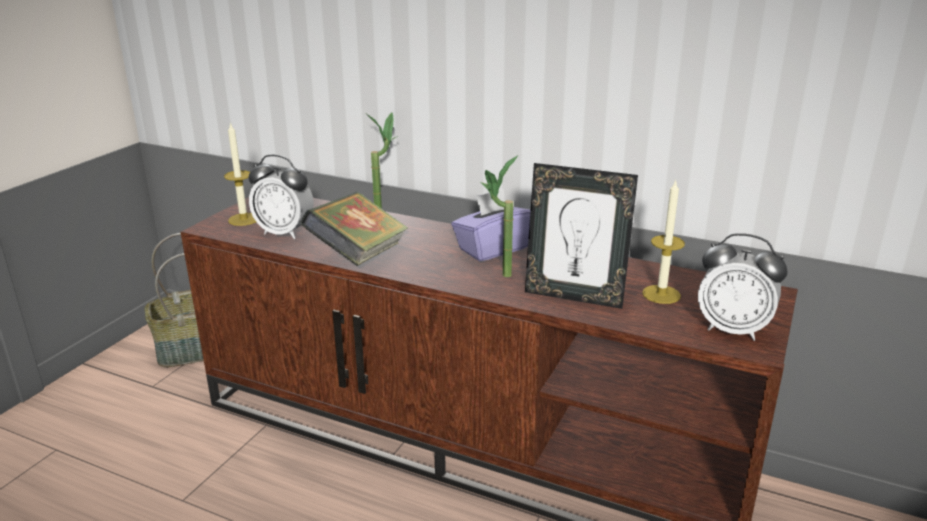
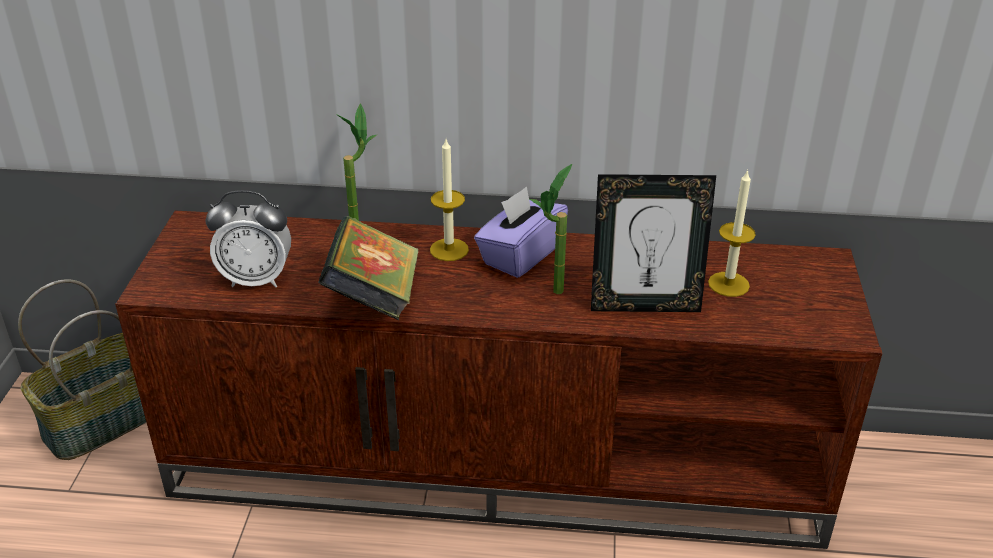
camera: 20 degrees left, 10 degrees up
(244, 219) = (187, 268): candle -> candle (449, 249)
(733, 329) = (817, 315): alarm clock -> none

